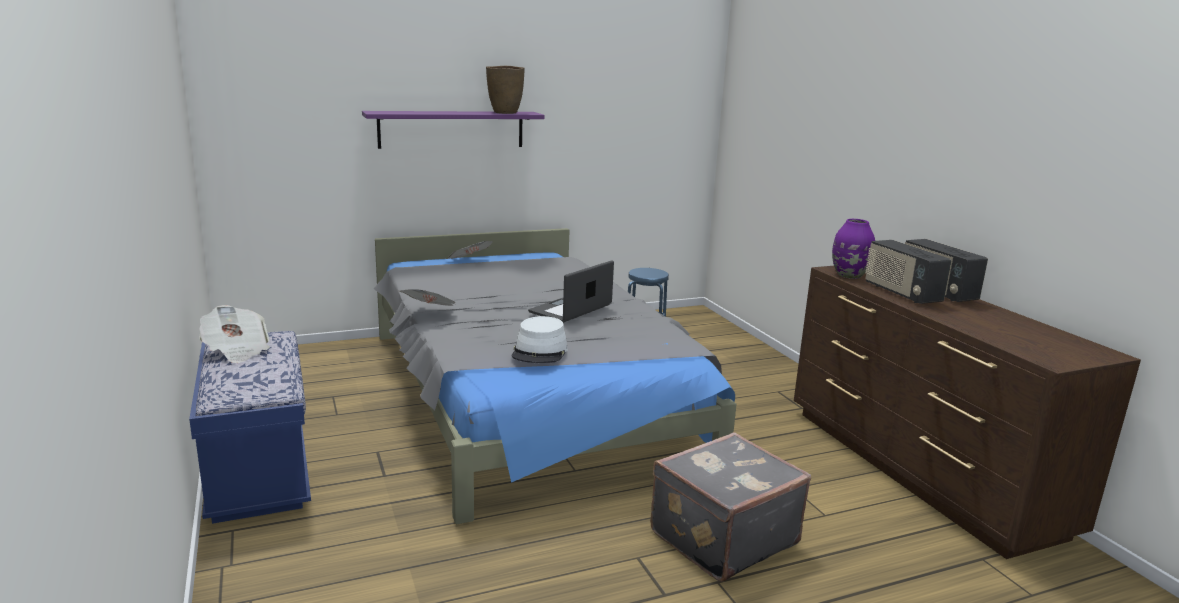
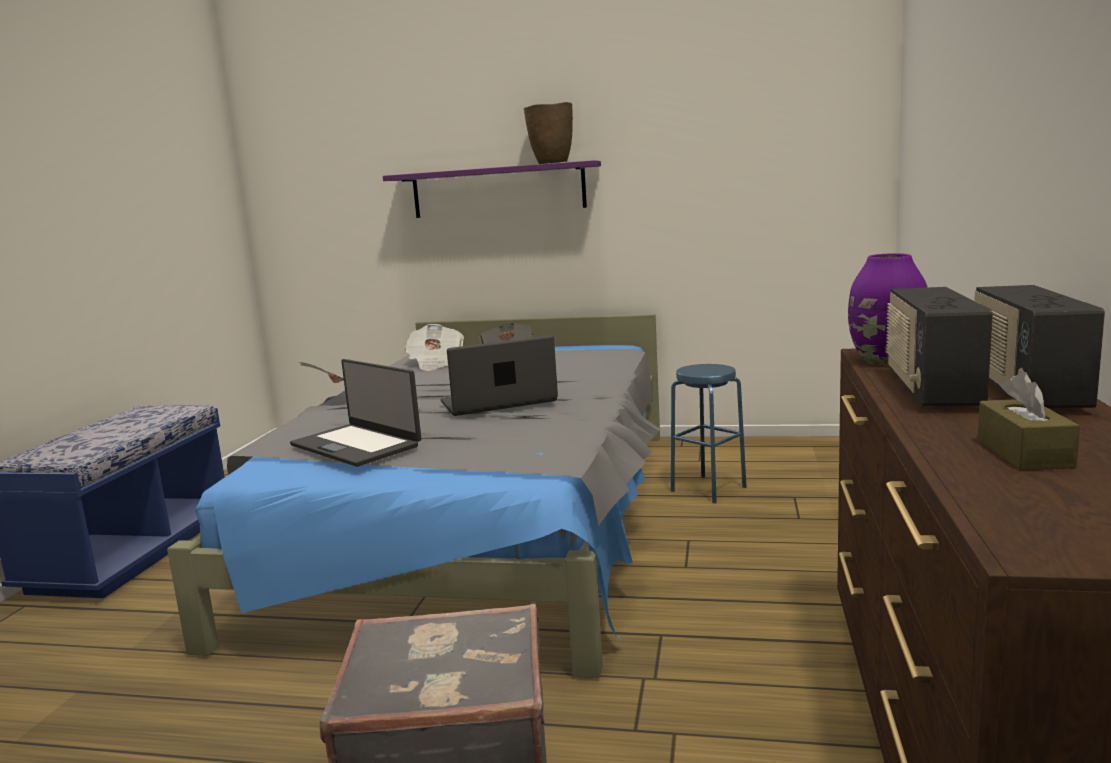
camera: 35 degrees right, 5 degrees down
(236, 350) = (124, 417): newspaper -> newspaper (435, 363)
(540, 351) = (357, 445): white hat -> laptop
(988, 324) = (1024, 453): none -> brown tissue box

